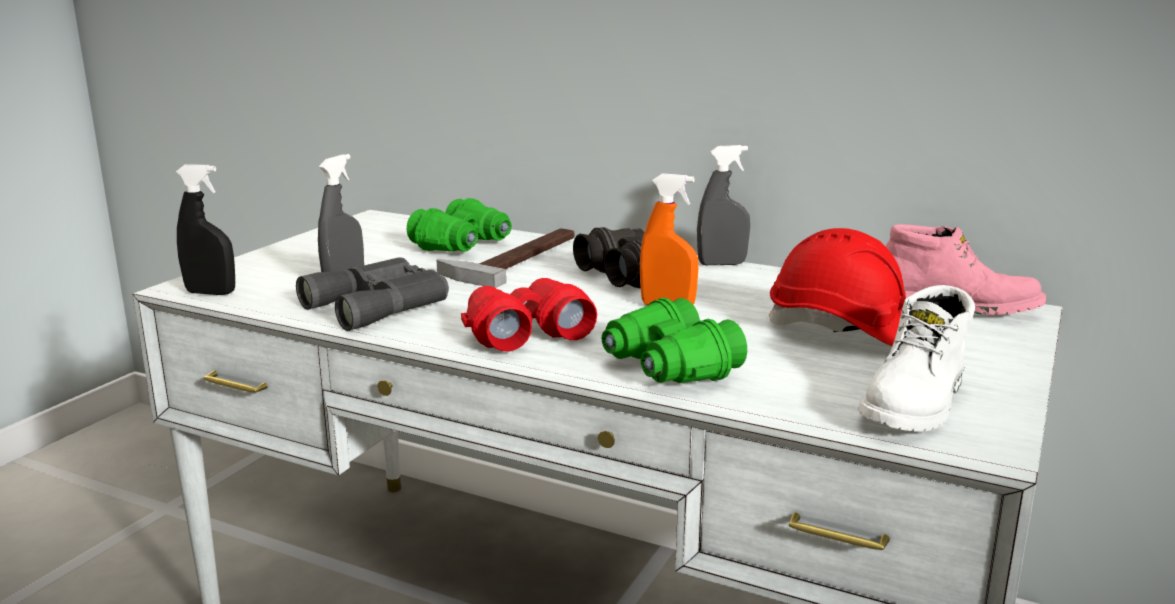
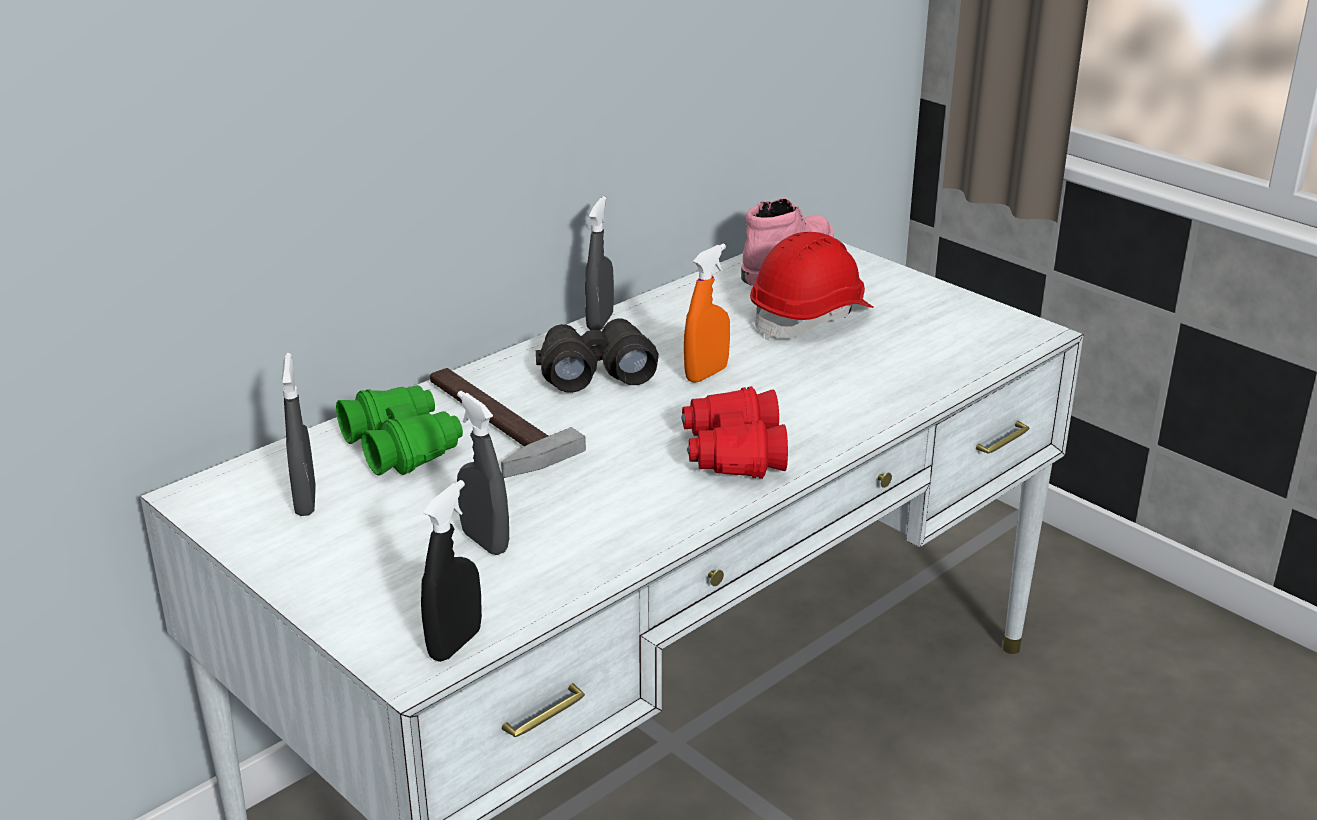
camera: 70 degrees left, 10 degrees up
(377, 237) = (305, 502): none -> grey spray bottle
(382, 304) = (591, 524): grey binoculars -> none
(668, 367) = (851, 404): green binoculars -> none
(916, 404) = (961, 332): white boot -> none

